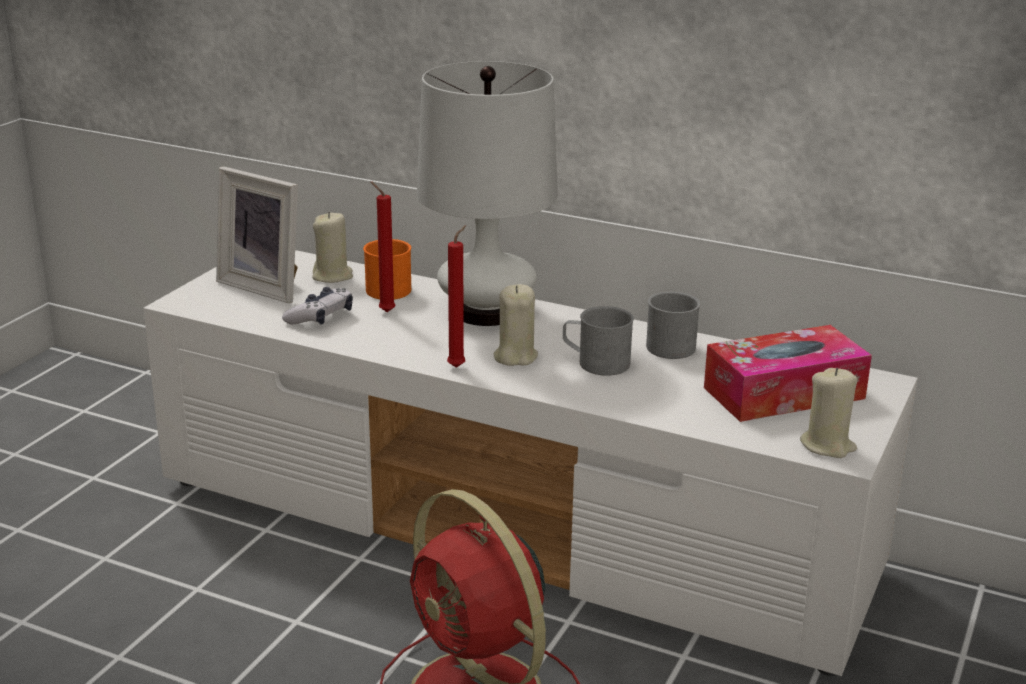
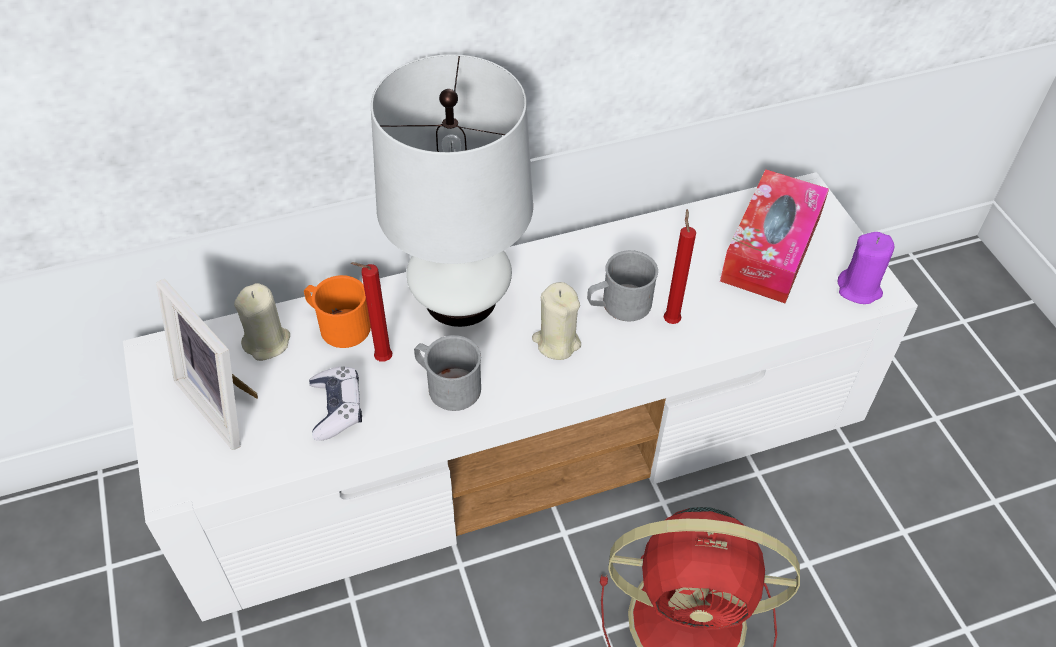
camera: 45 degrees left, 25 degrees up
(266, 286) = (225, 401): picture frame -> picture frame turned 60 degrees clockwise
(458, 366) = (533, 387): red candle -> red candle (671, 319)
(668, 344) = (637, 246): grey mug -> grey mug (447, 385)
(827, 445) = (859, 289): beige candle -> purple candle

